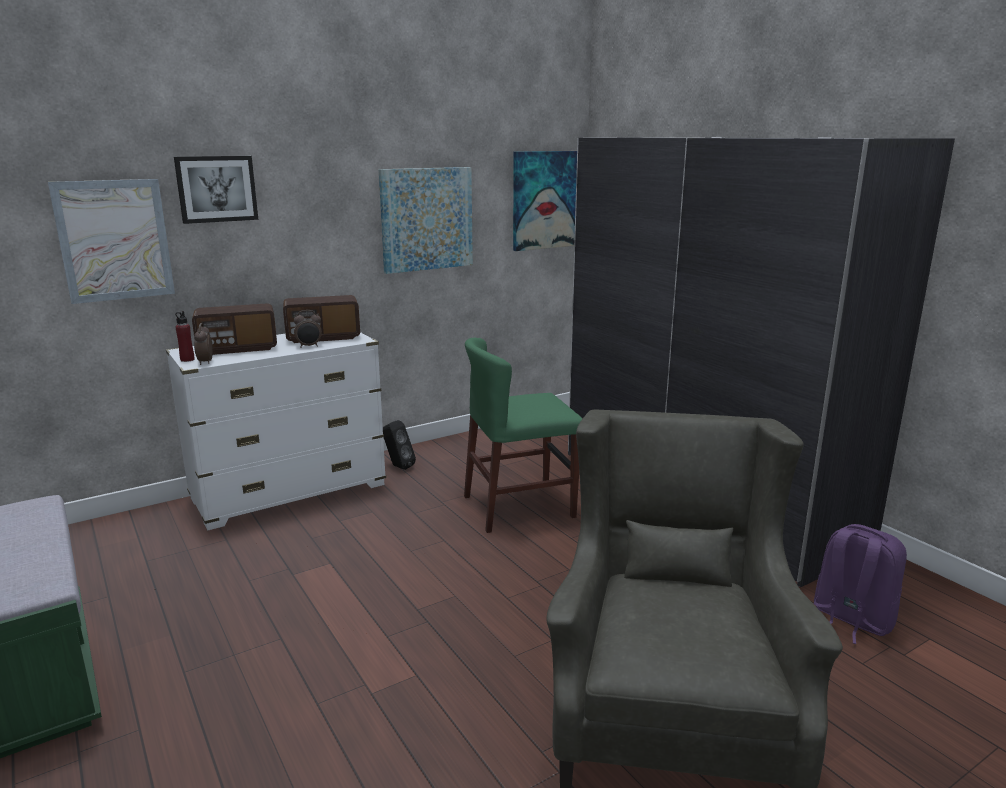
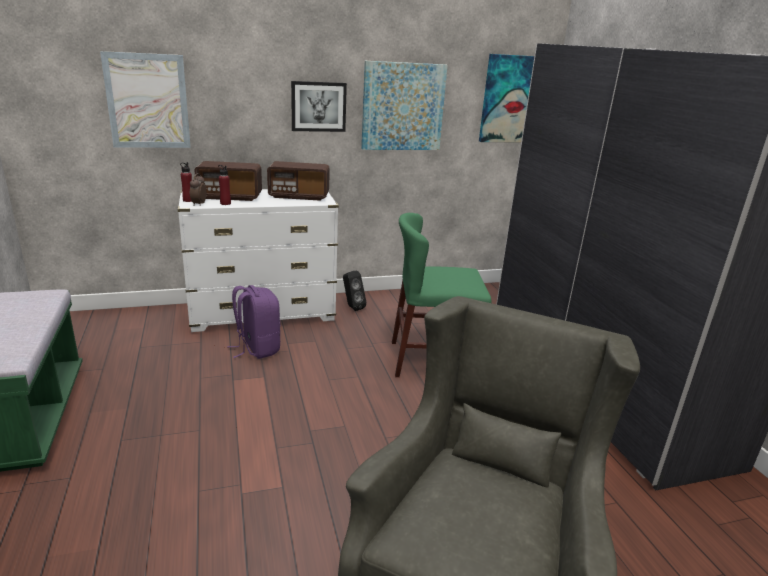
camera: 15 degrees right, 5 degrees up
(216, 189) = (228, 67): picture -> picture (318, 106)
(238, 357) = (225, 203): none -> red bottle
(309, 346) = (283, 202): alarm clock -> none
(851, 619) = (694, 535): purple backpack -> purple backpack (257, 348)

